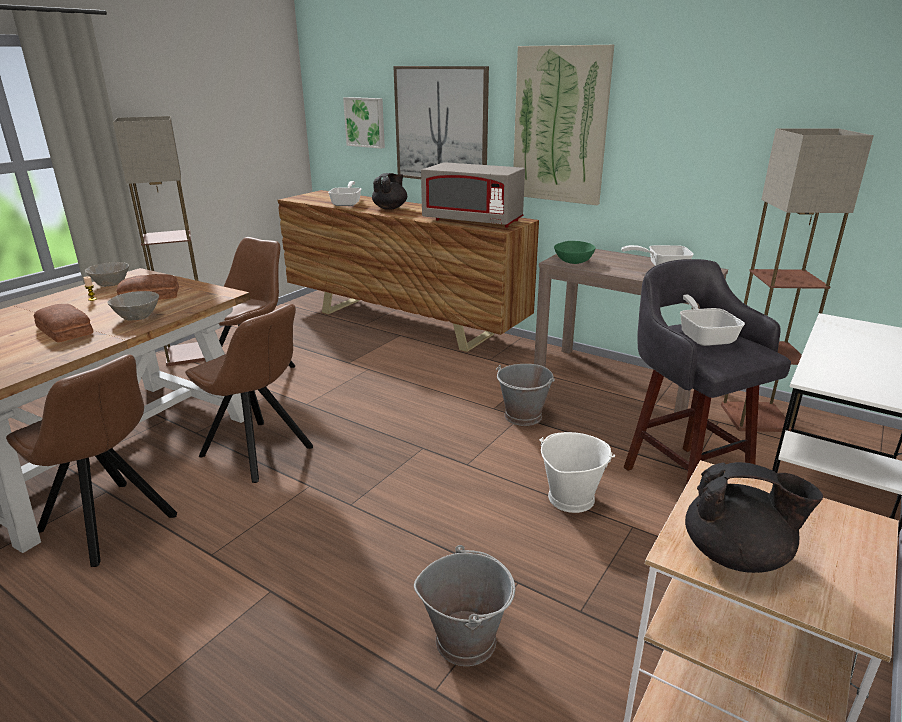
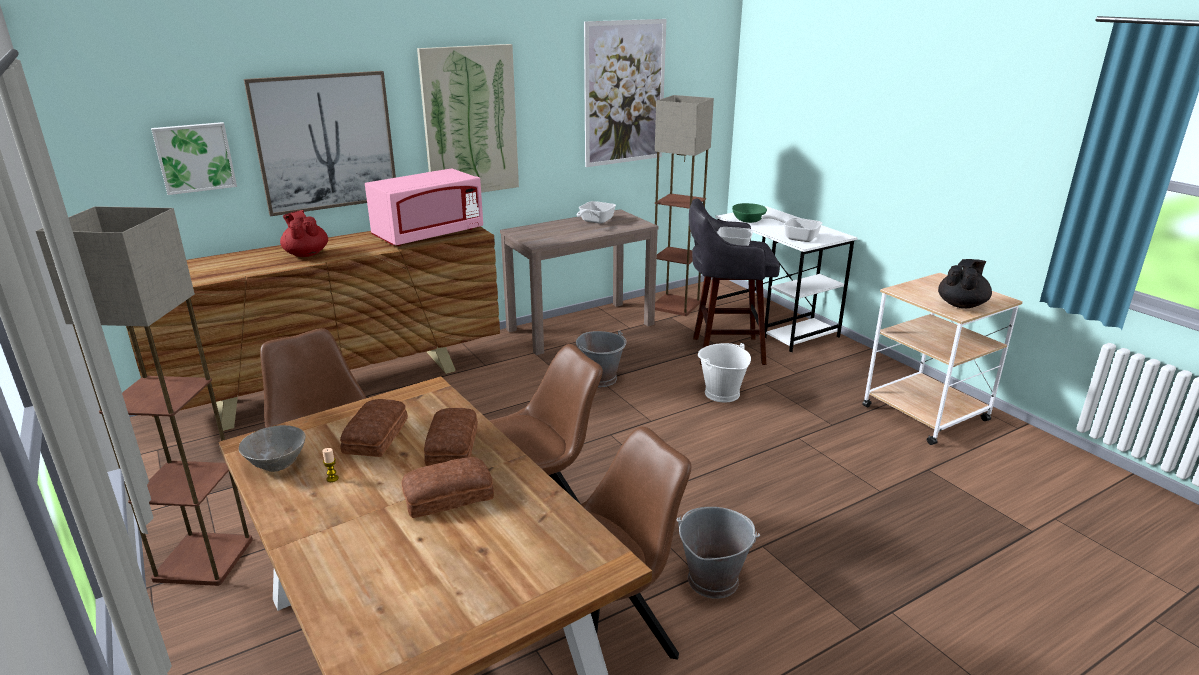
camera: 65 degrees left, 0 degrees up
(138, 317) = (454, 445): grey bowl -> bread
(347, 203) = (236, 268): frying pan -> frying pan (796, 237)
(390, 208) = (306, 254): black teapot -> red teapot
(466, 639) = (842, 470): grey bucket -> grey bucket (712, 579)
(473, 221) = (428, 235): grey microwave -> pink microwave
(573, 261) = (545, 239): green bowl -> green bowl (748, 221)
(765, 118) = (624, 93): none -> picture

